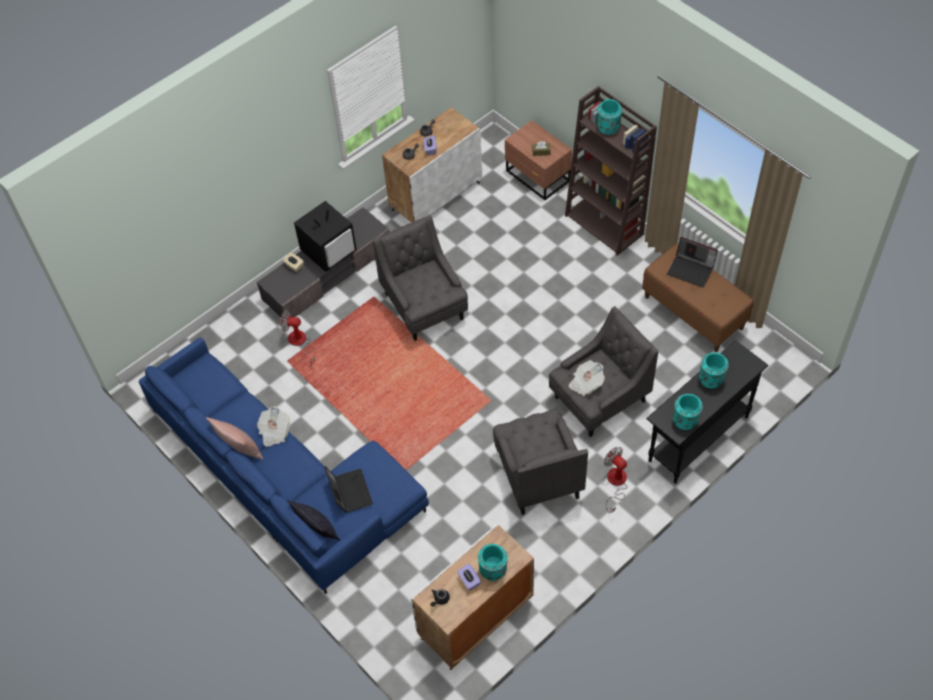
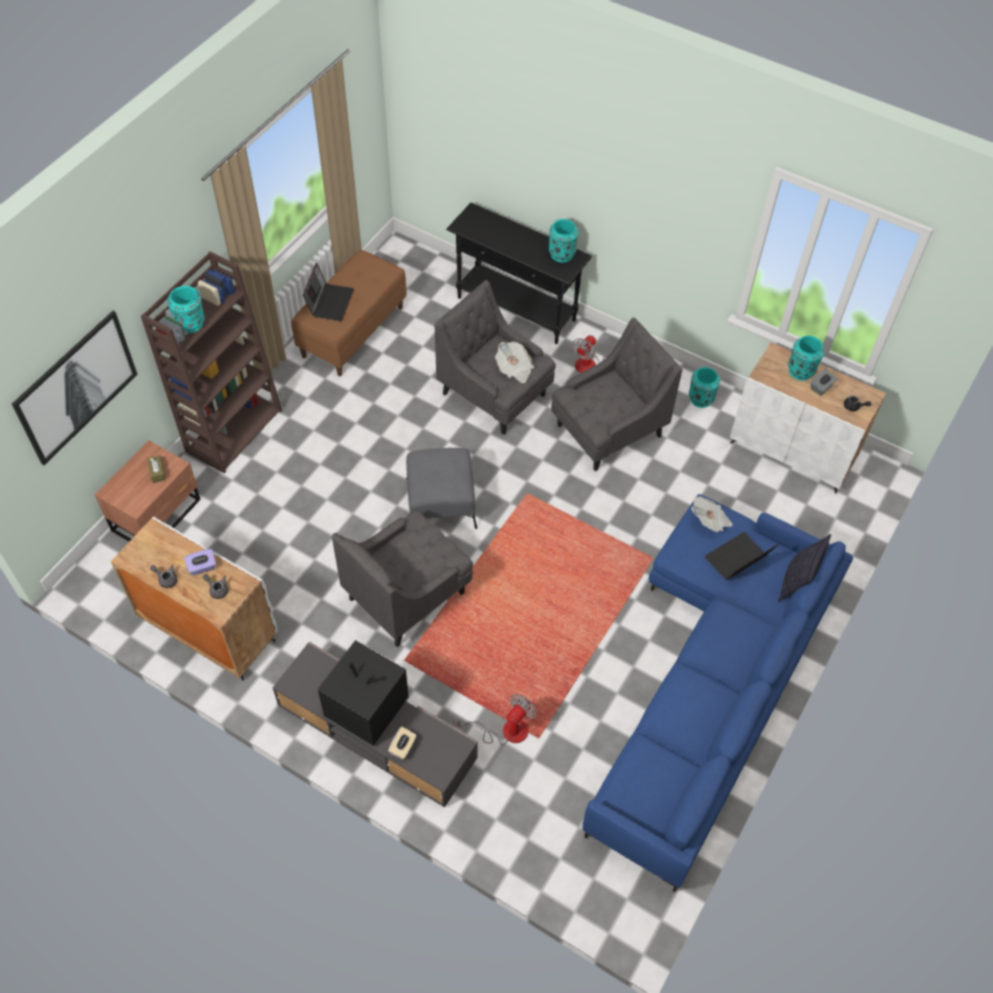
camera: 110 degrees left, 0 degrees up
(240, 449) = (731, 702): pink pillow -> none
(274, 432) = (691, 669): newspaper -> newspaper (710, 521)
(300, 343) = (505, 731): fan -> fan turned 135 degrees counterclockwise
(469, 580) = (821, 387): purple tissue box -> grey tissue box
(499, 342) = (441, 502): none -> grey ottoman
(551, 60) = (76, 387): none -> picture
(711, 379) = (504, 240): turquoise vase -> turquoise vase (701, 398)

